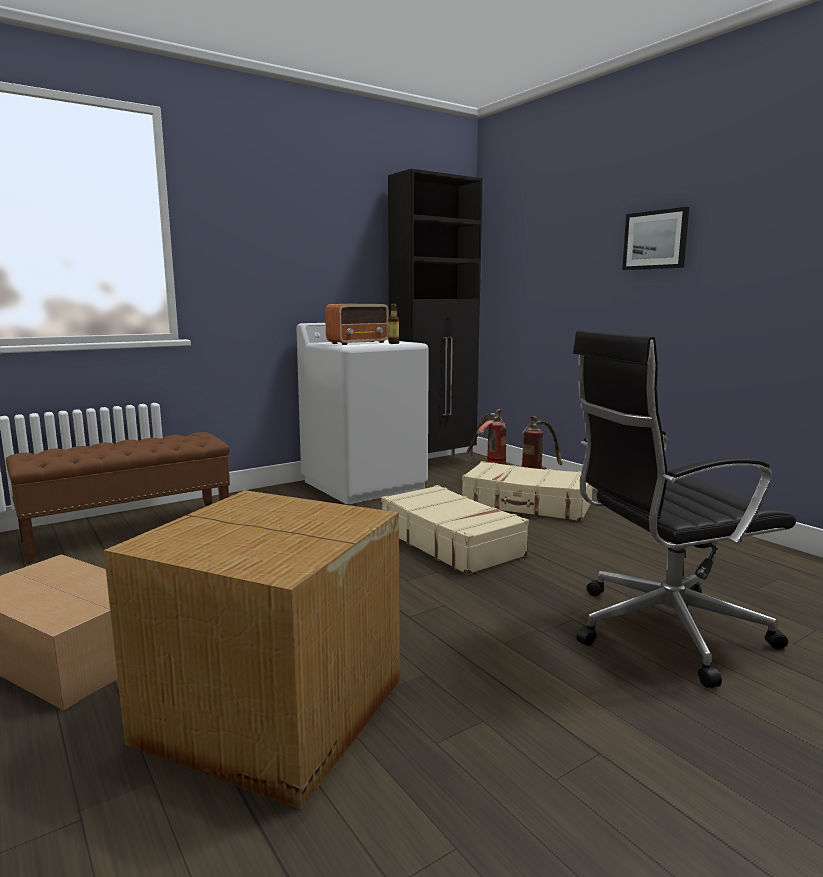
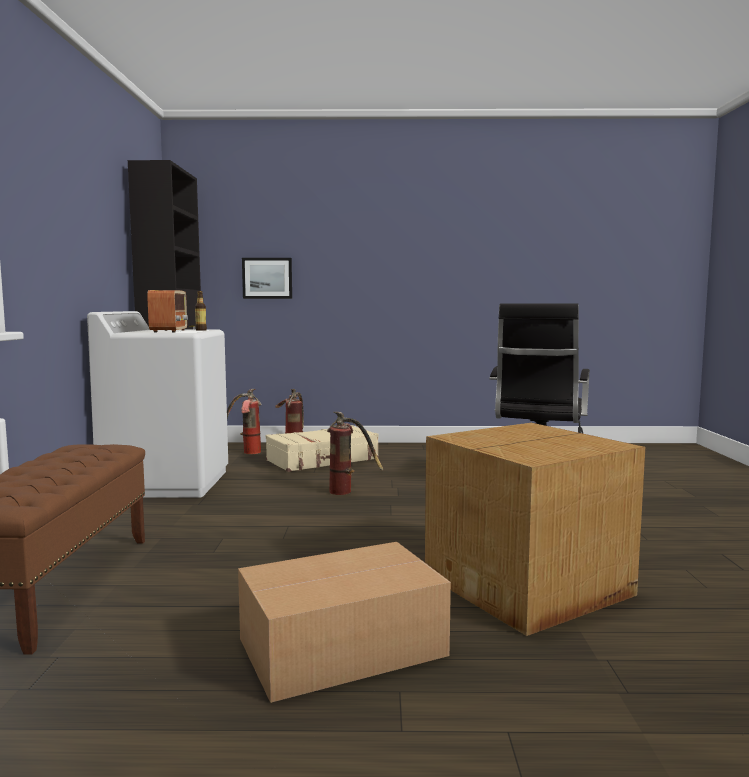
camera: 55 degrees left, 5 degrees down
(451, 542) = (349, 490): beige suitcase -> fire extinguisher
(655, 240) = (369, 248): picture -> picture (267, 278)

